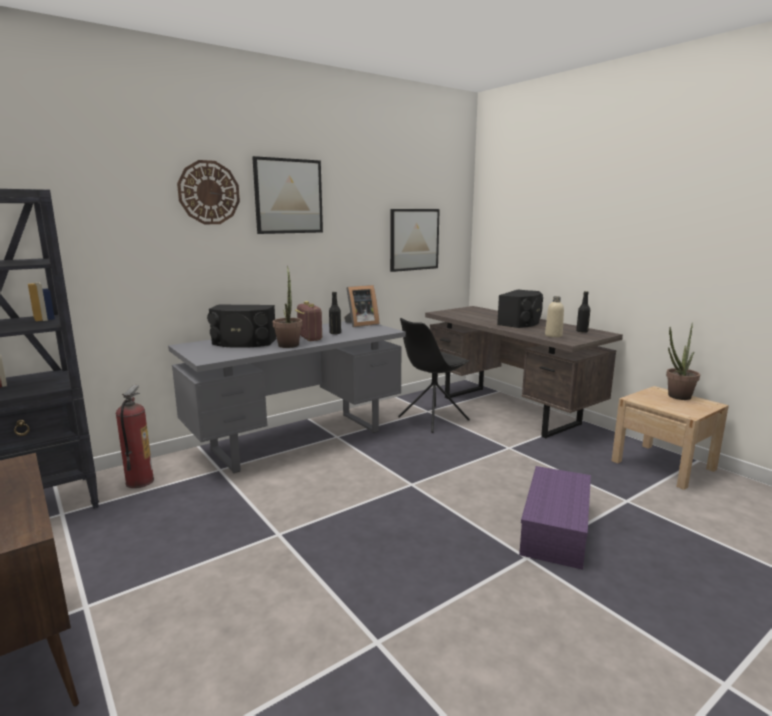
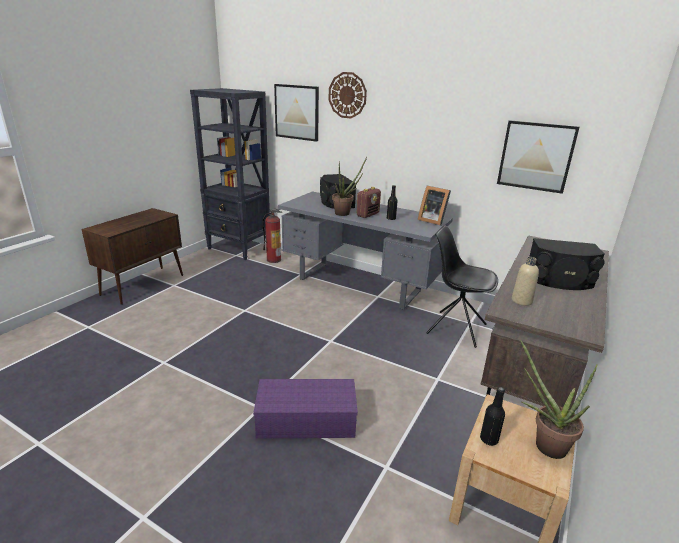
camera: 65 degrees right, 10 degrees up
(288, 196) = (404, 101): picture -> picture (297, 112)
(582, 331) = (571, 317): black bottle -> black bottle (489, 439)

